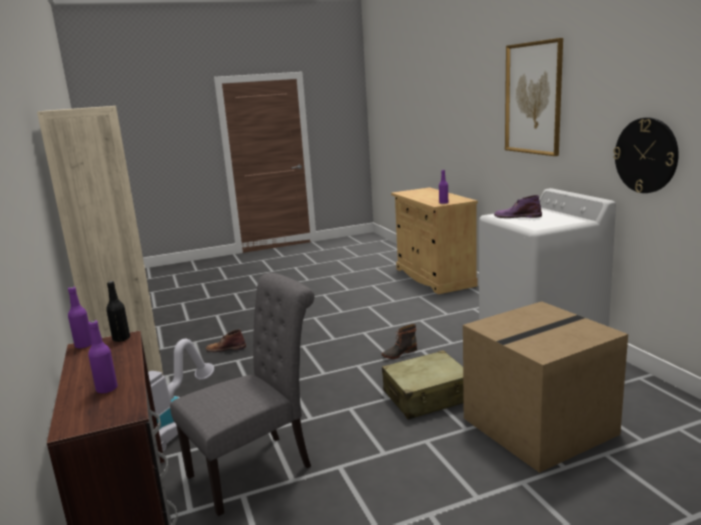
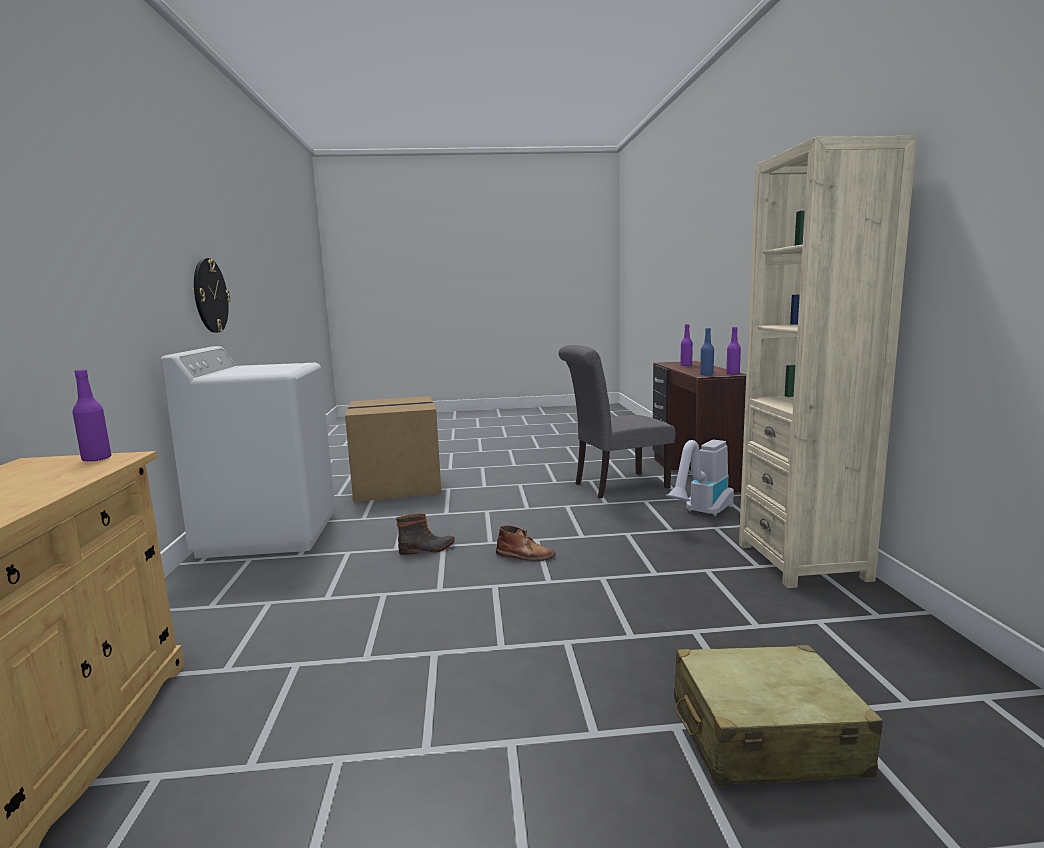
camera: 165 degrees left, 5 degrees down
(121, 339) = (706, 375): black bottle -> blue bottle
(225, 348) = (682, 598): brown boot -> brown boot (525, 555)
(427, 396) = (450, 507): beige suitcase -> beige suitcase (764, 737)
(517, 216) = (269, 370): purple boot -> none
(533, 98) = (97, 215): picture -> none

